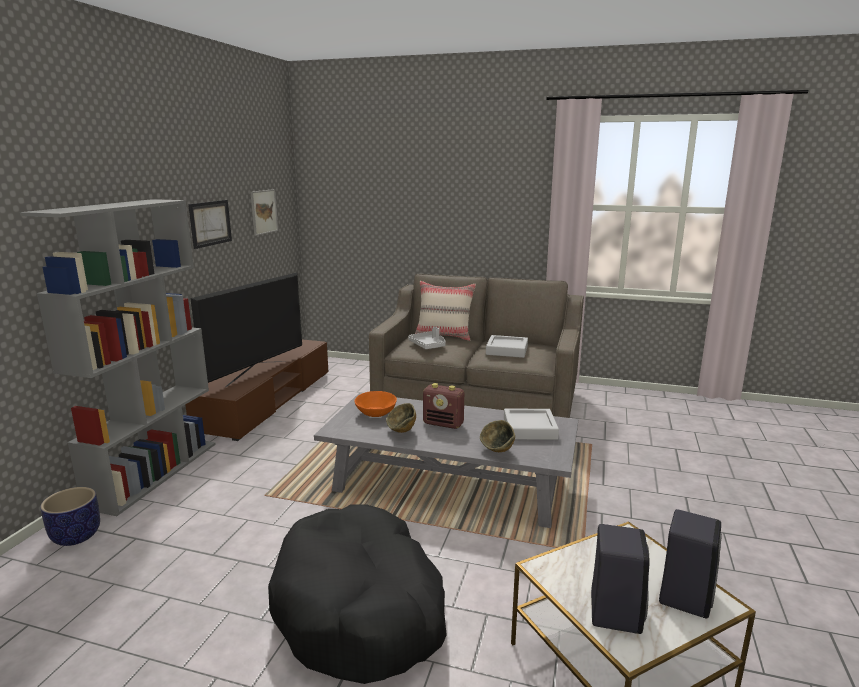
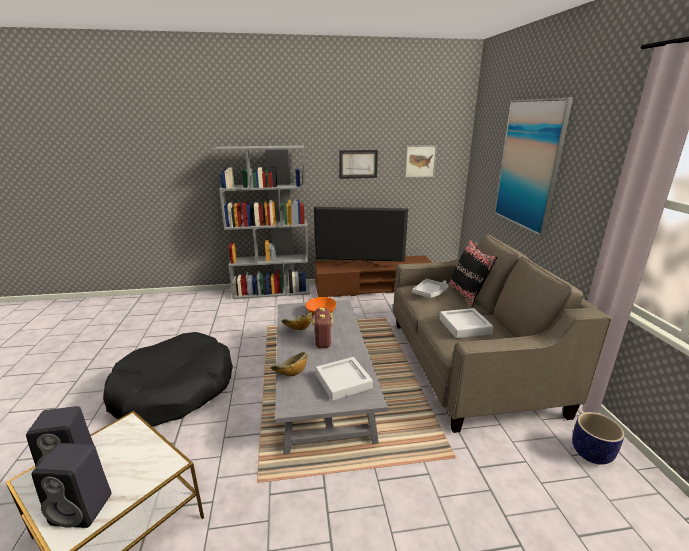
camera: 65 degrees right, 5 degrees up
(77, 536) = (214, 298): planter -> planter (592, 453)
(421, 198) = (528, 165): none -> picture
(444, 336) = (467, 294): beige pillow -> black pillow

